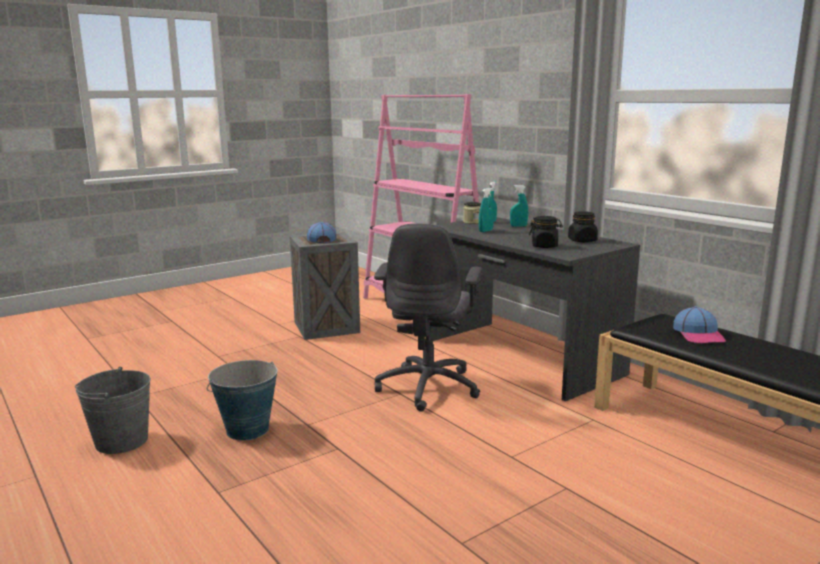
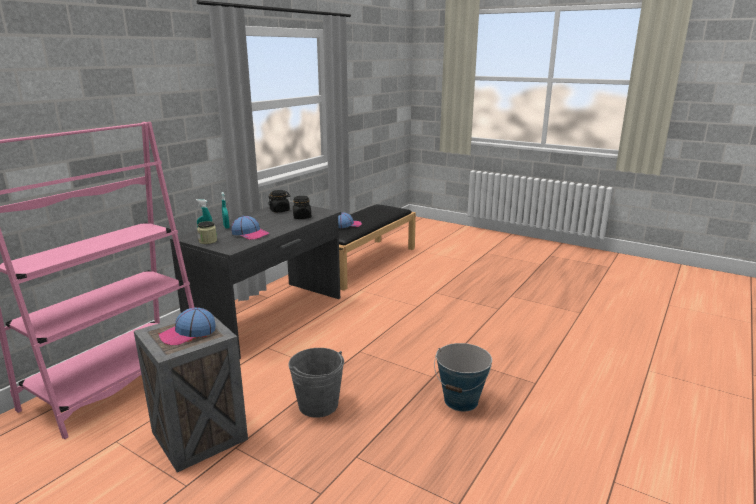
camera: 110 degrees left, 5 degrees up
(121, 441) = (532, 461): grey bucket -> grey bucket (318, 405)
(429, 387) = (342, 342): grey office chair -> none
(486, 231) = (250, 234): turquoise spray bottle -> cap

